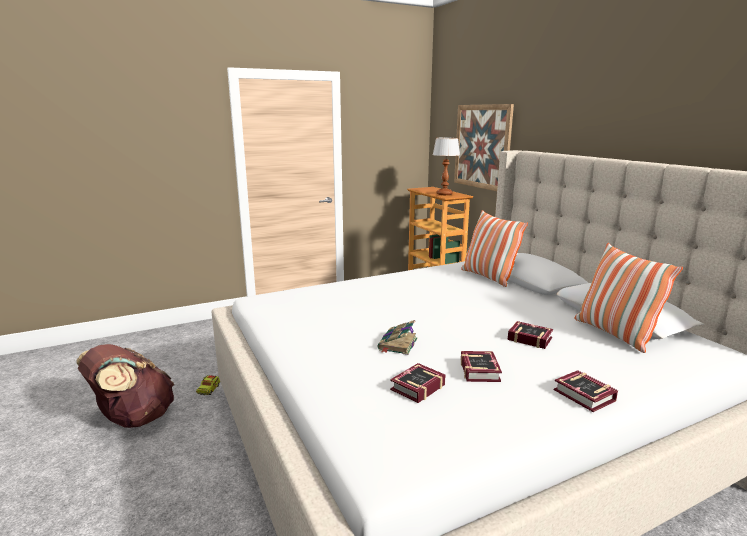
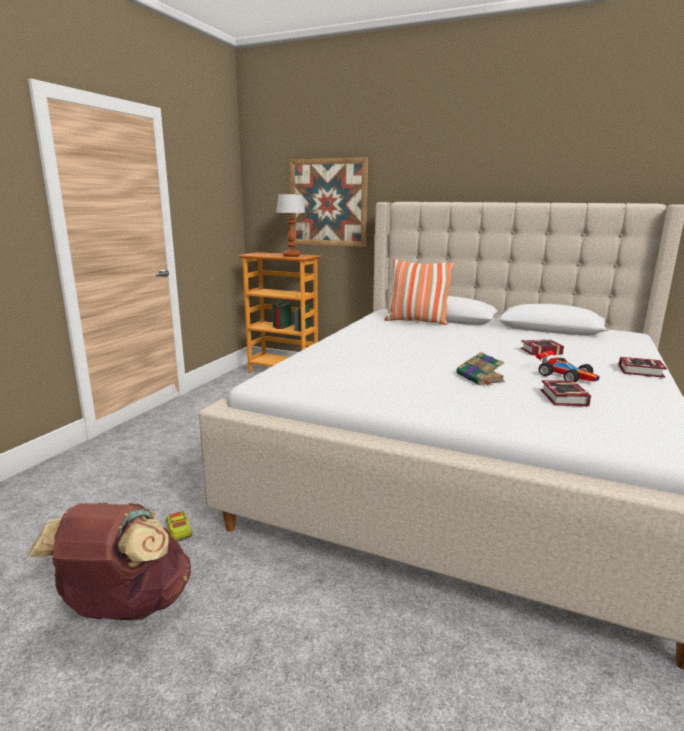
camera: 40 degrees left, 0 degrees up
(480, 370) = (565, 376): book -> toy car
(614, 334) = (570, 337): pillow -> none

